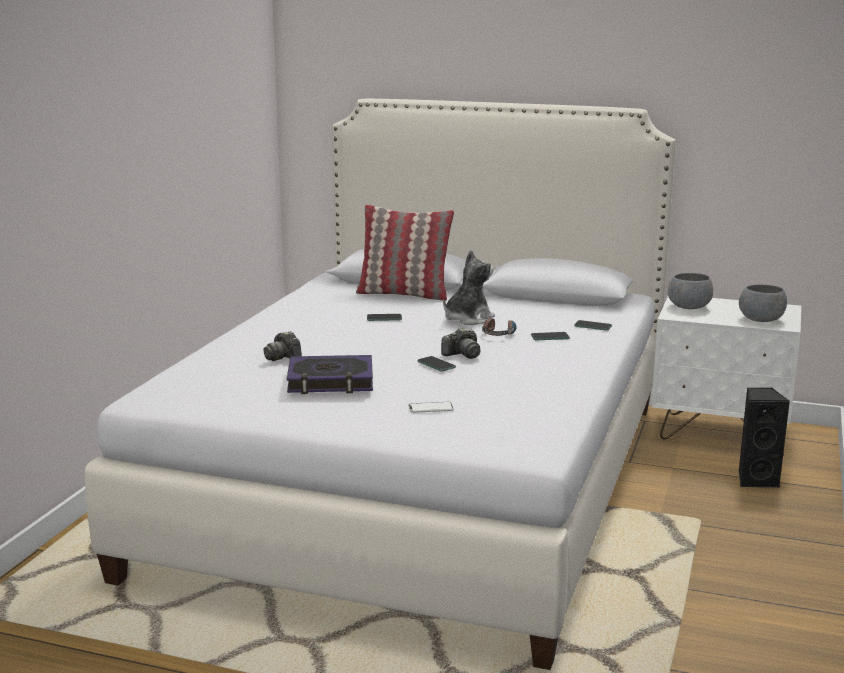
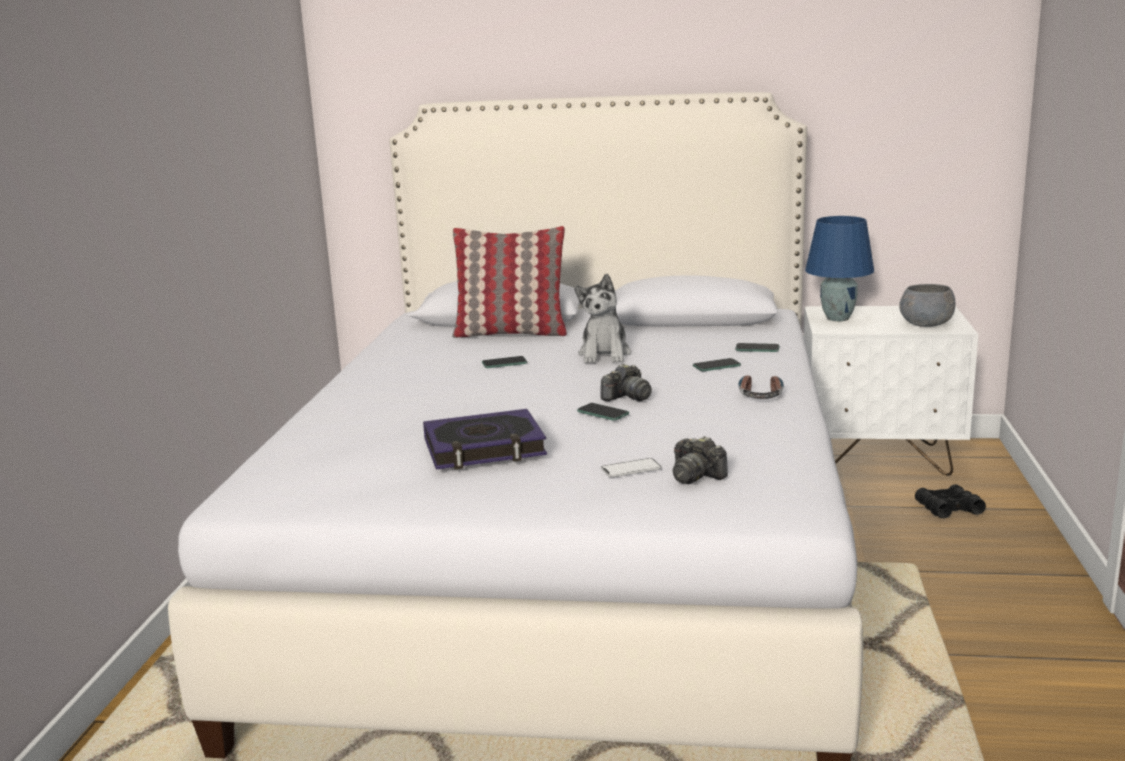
camera: 10 degrees left, 0 degrees up
(283, 357) = (405, 424): camera -> camera (695, 476)
(467, 319) = (605, 354): plush toy -> plush toy turned 150 degrees clockwise
(499, 333) = (653, 367): headphones -> headphones (760, 394)
(688, 307) = (837, 318): grey bowl -> blue table lamp
(756, 480) = (948, 509): black speaker -> black binoculars

